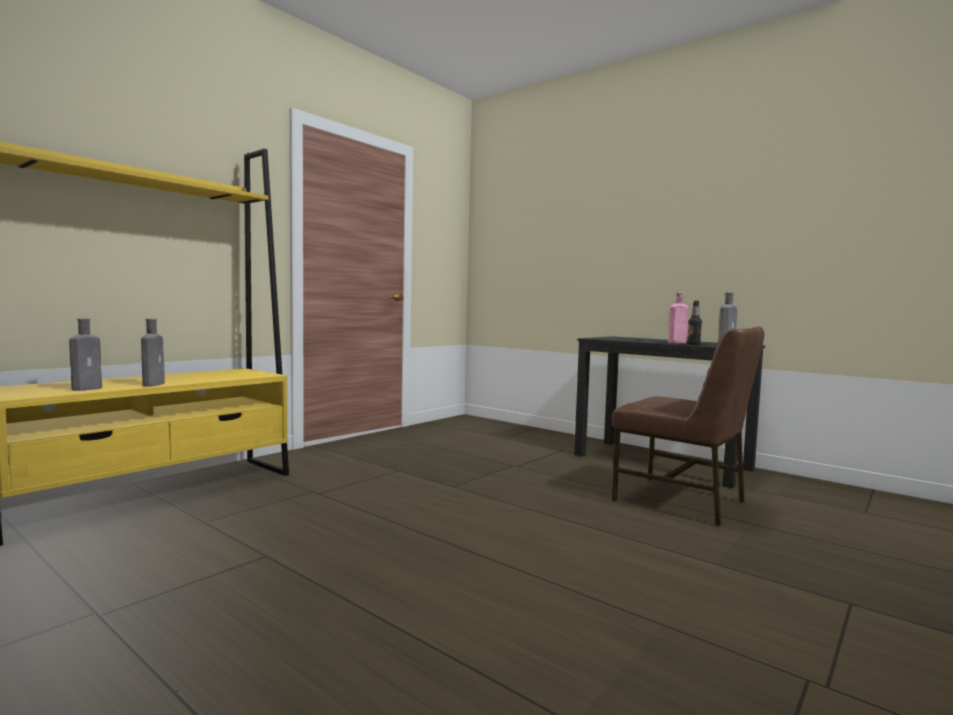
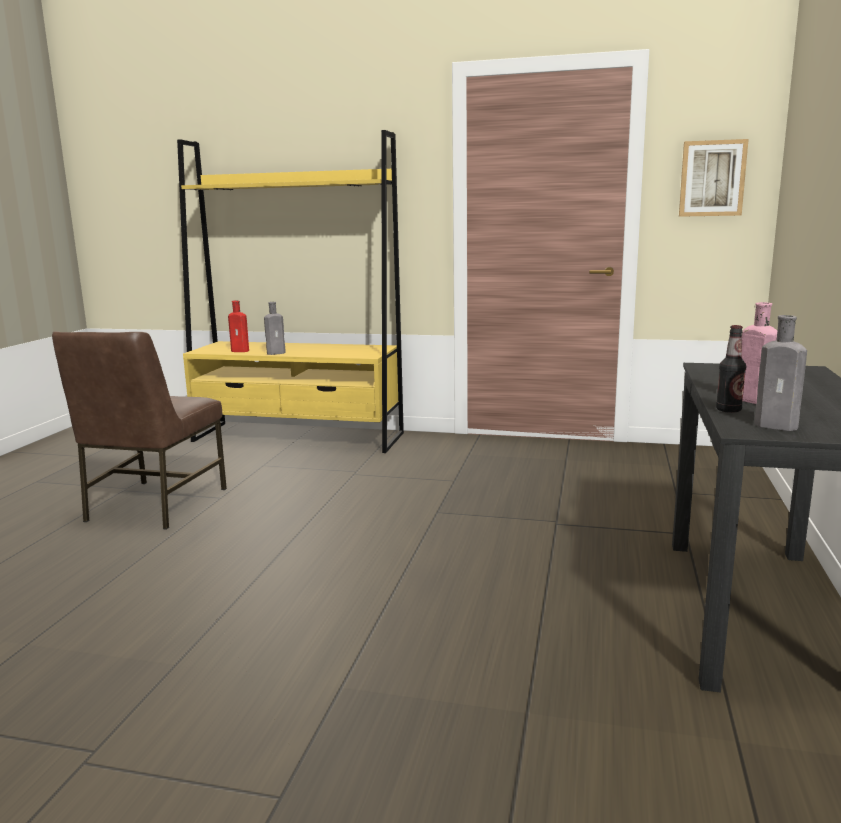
camera: 65 degrees right, 10 degrees up
(89, 388) = (241, 351): grey bottle -> red bottle
(443, 240) = (712, 178): none -> picture
(681, 501) = (560, 647): brown chair -> brown chair (154, 505)

